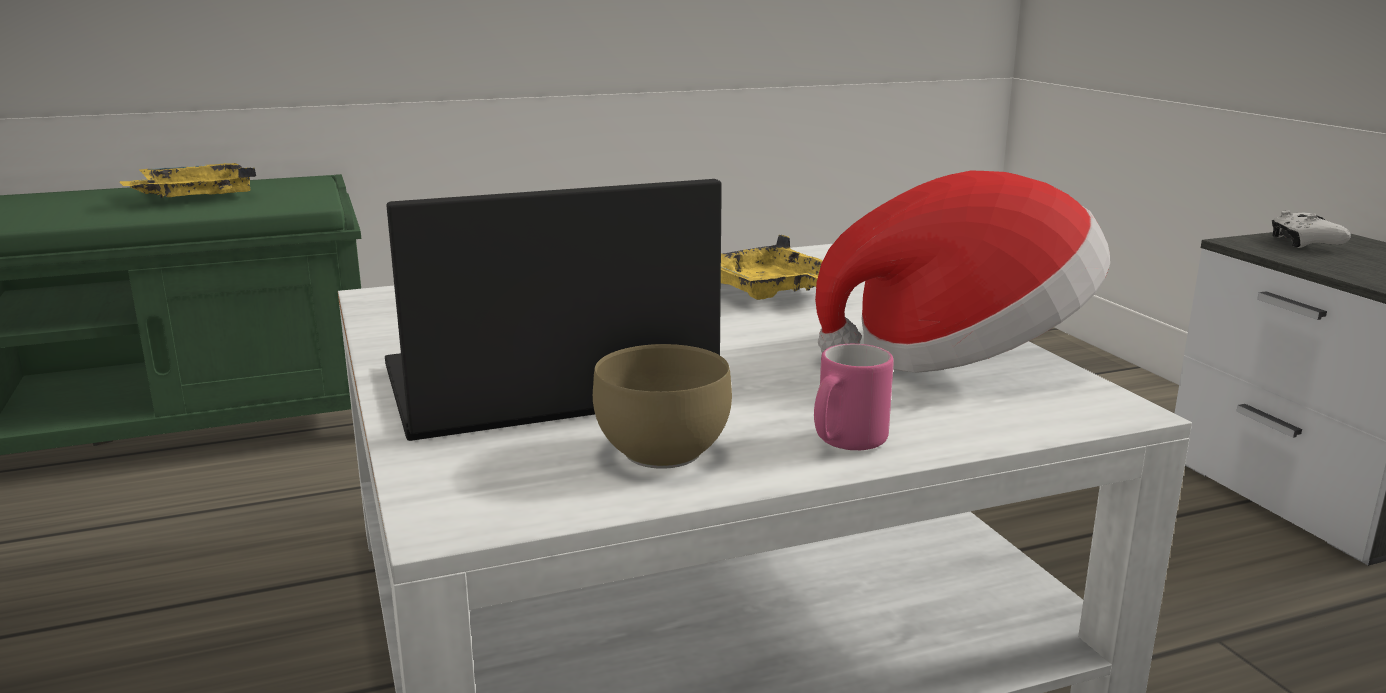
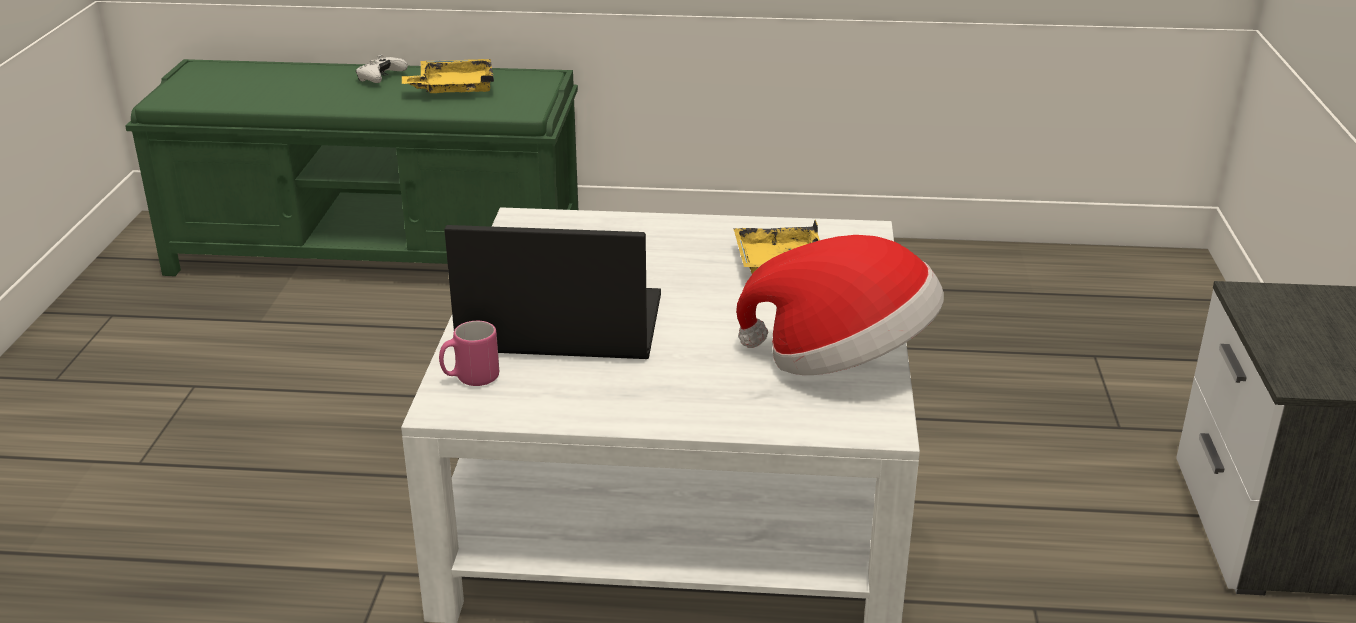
camera: 25 degrees right, 10 degrees up
(657, 453) = (576, 392): brown bowl -> none
(844, 443) = (684, 412): pink mug -> pink mug (470, 378)
(1304, 242) = (1304, 304): white game controller -> white game controller (380, 78)

